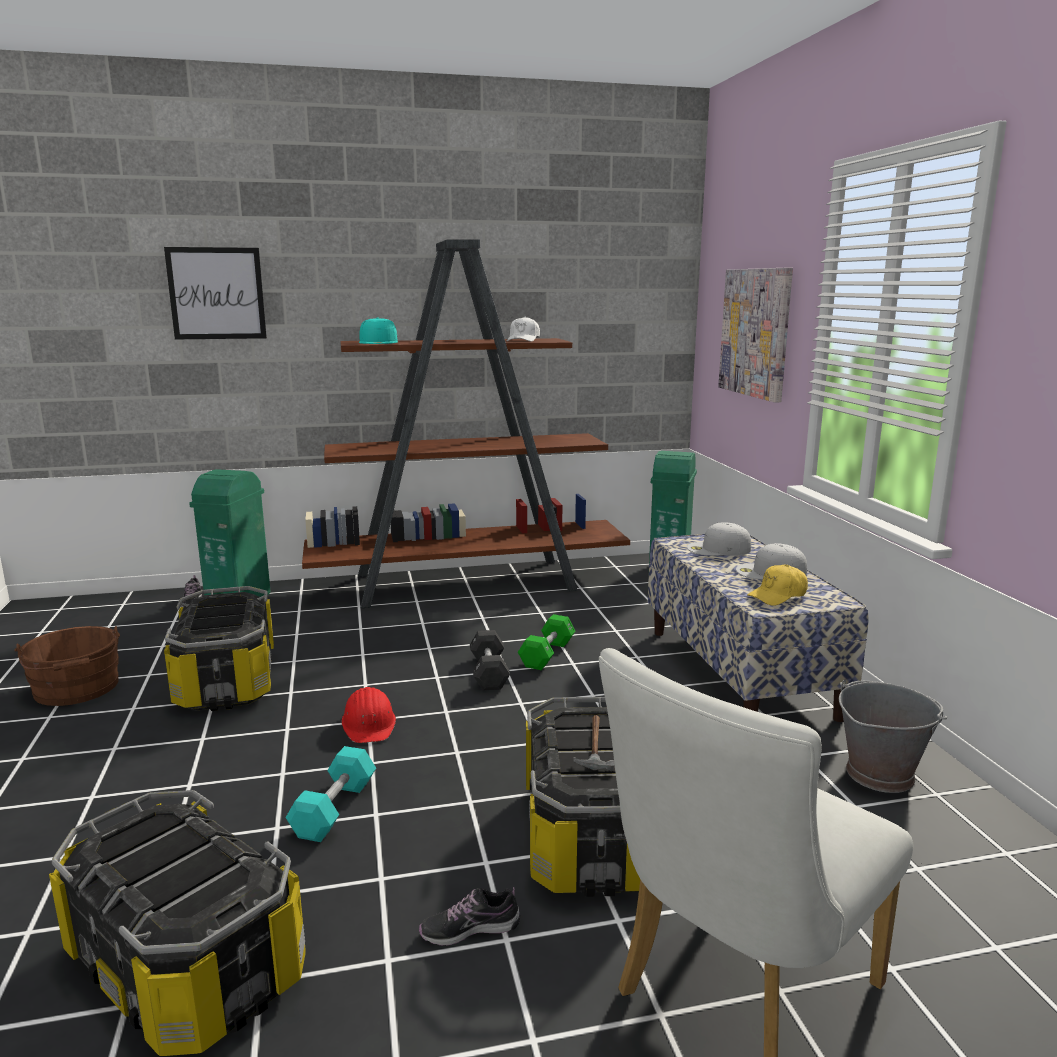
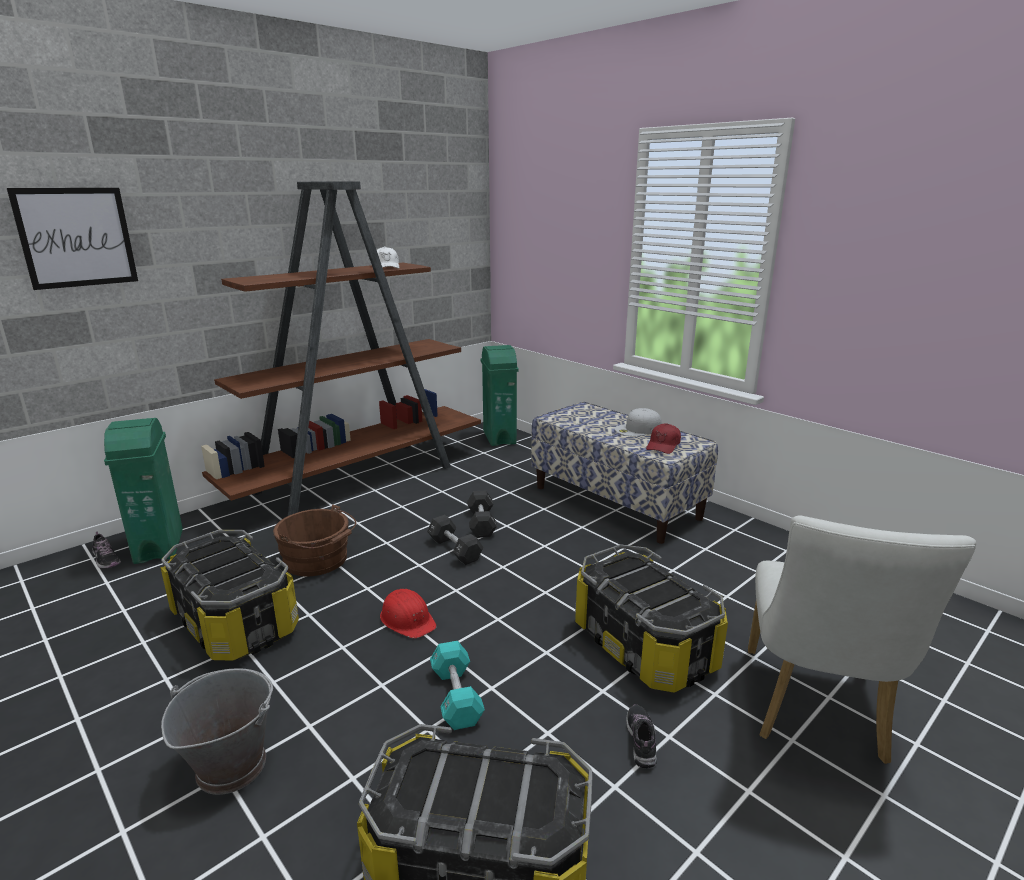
camera: 30 degrees left, 5 degrees up
(77, 690) = (76, 682): brown bucket -> brown bucket (318, 560)
(379, 342) = (267, 278): turquoise cap -> none
(470, 929) = (641, 740): shoe -> shoe turned 135 degrees clockwise
(547, 654) = (481, 523): green dumbbell -> black dumbbell
(594, 744) = (647, 582): hammer -> none
(718, 549) = (586, 418): white cap -> none
(755, 332) = (562, 252): picture -> none
(778, 595) = (663, 446): yellow cap -> red cap
(879, 773) = (750, 547): grey bucket -> grey bucket (231, 765)

